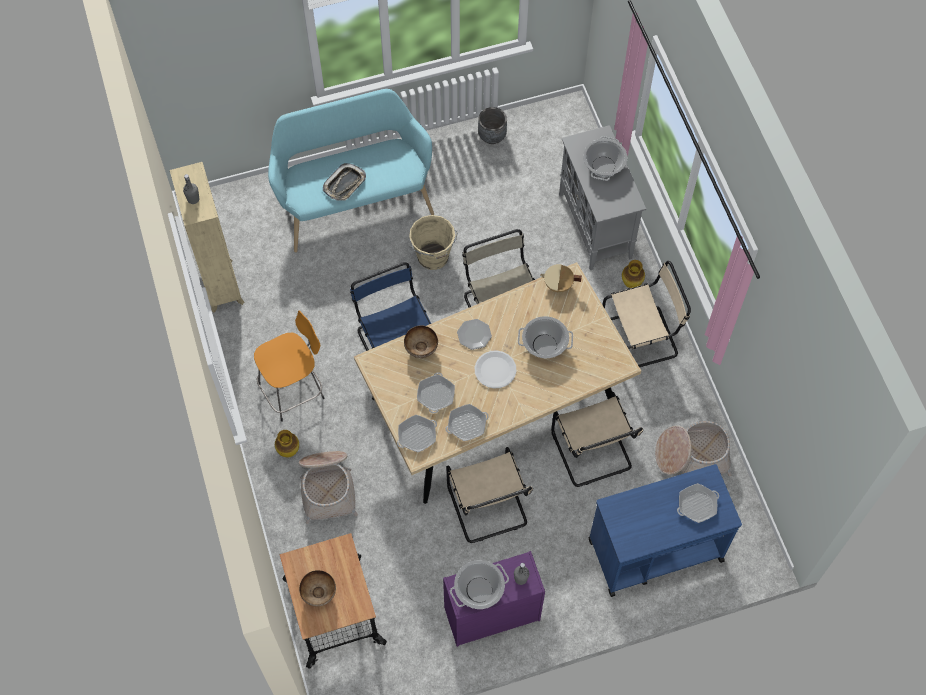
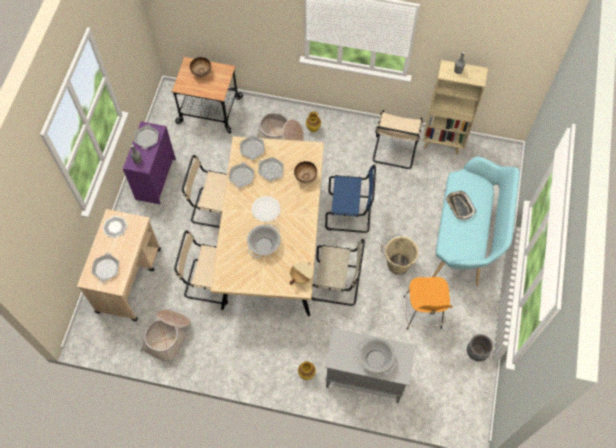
camera: 120 degrees right, 0 degrees up
(294, 390) = (350, 148): orange stool -> orange stool (422, 314)
(474, 335) = (297, 210): plate -> plate (115, 227)
(479, 590) = (146, 138): cooking pot -> frying pan
(642, 338) = (264, 356): beige chair -> beige chair (394, 150)
(654, 550) = (129, 279): blue cart -> beige cart

